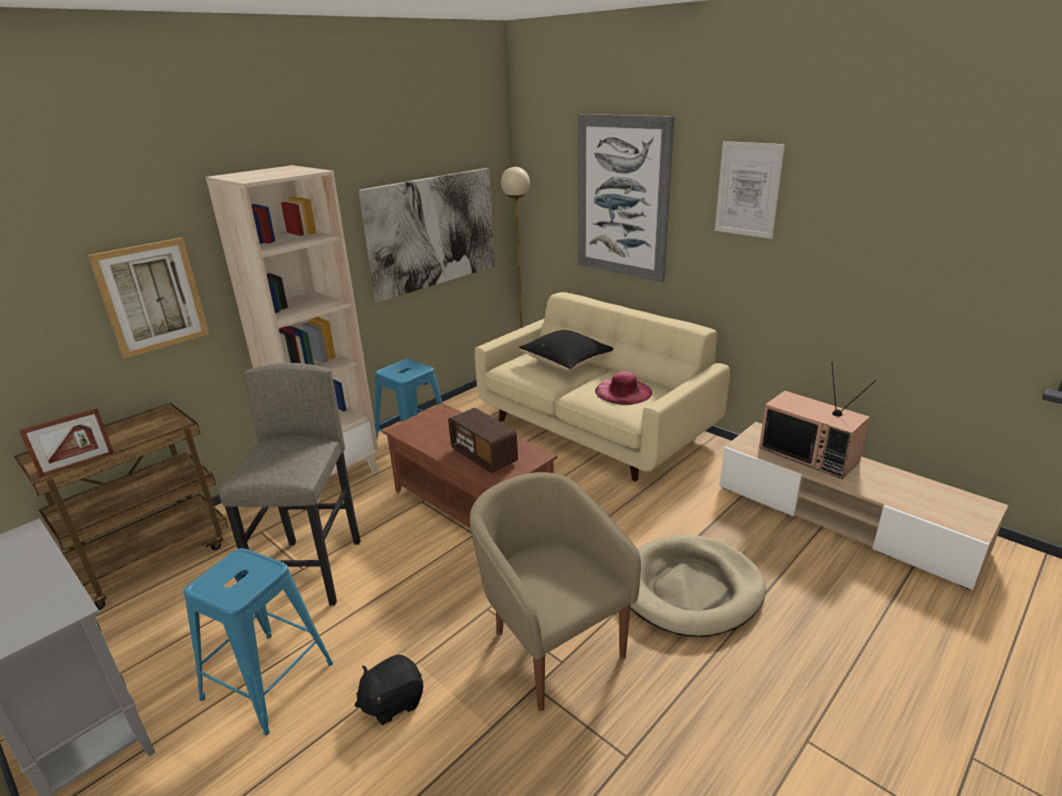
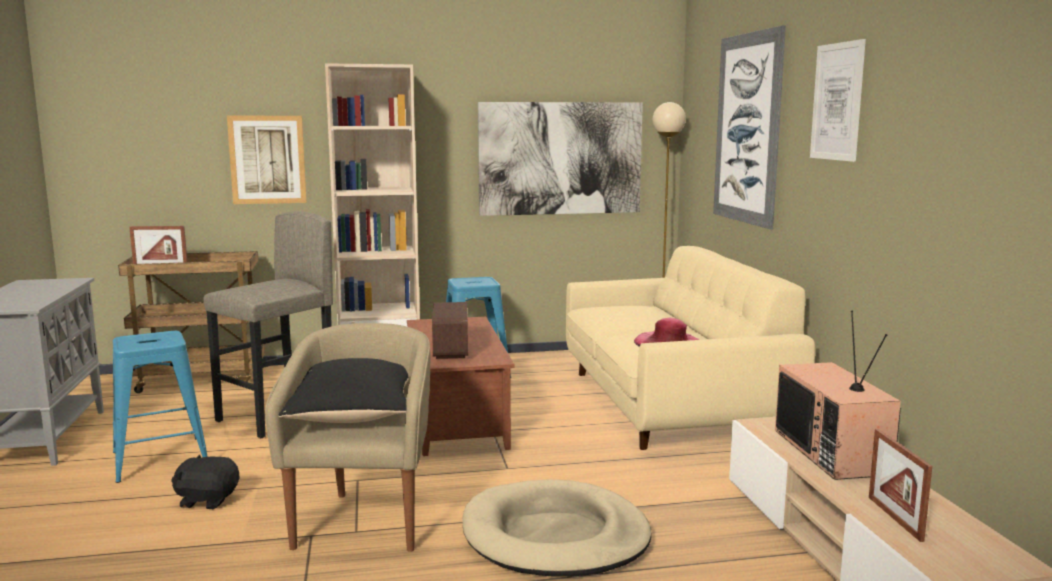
camera: 35 degrees right, 15 degrees down
(567, 363) = (653, 316): black pillow -> black pillow (355, 417)
(906, 498) = (894, 518): none -> picture frame

